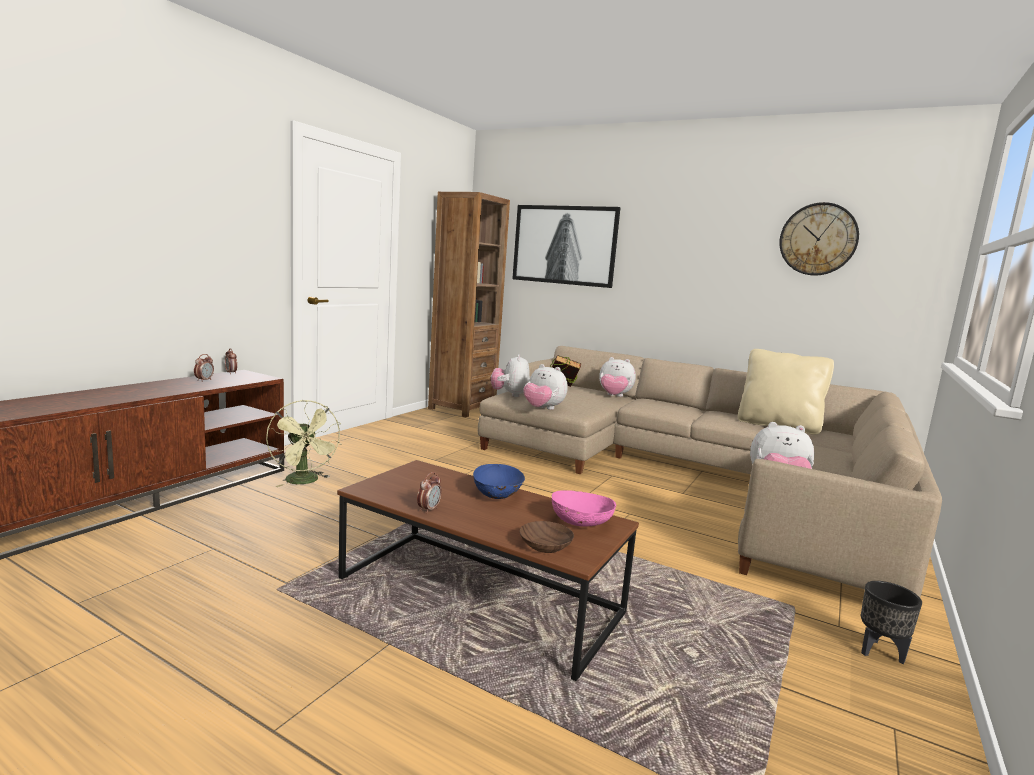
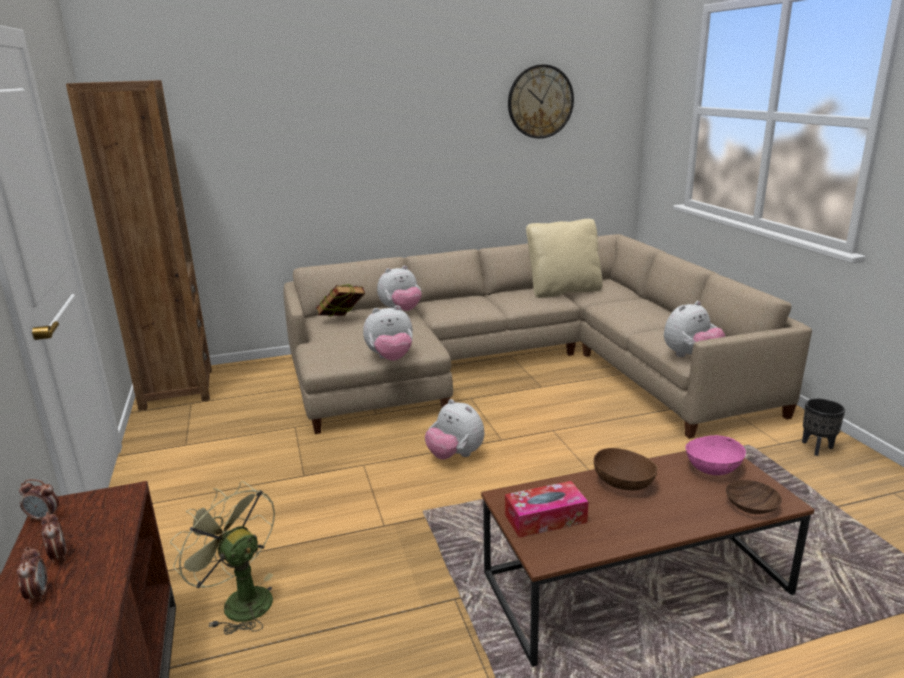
camera: 45 degrees left, 10 degrees up
(305, 482) = (239, 601): green fan -> green fan turned 150 degrees counterclockwise
(410, 481) = (545, 518): none -> tissue box
(428, 509) = (632, 536): alarm clock -> alarm clock (38, 594)
(498, 496) = (624, 483): blue bowl -> brown bowl
(510, 395) = (321, 355): plush toy -> plush toy (455, 456)
(564, 245) = (259, 136): picture -> none

